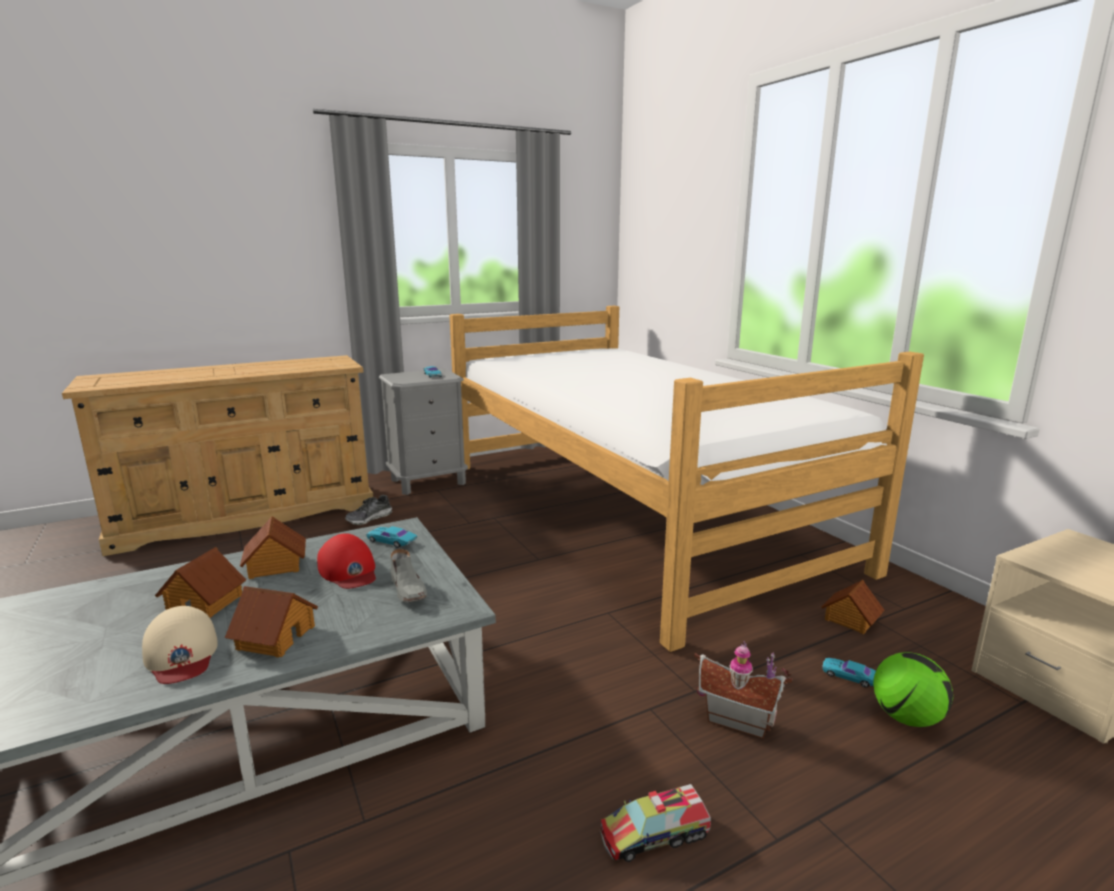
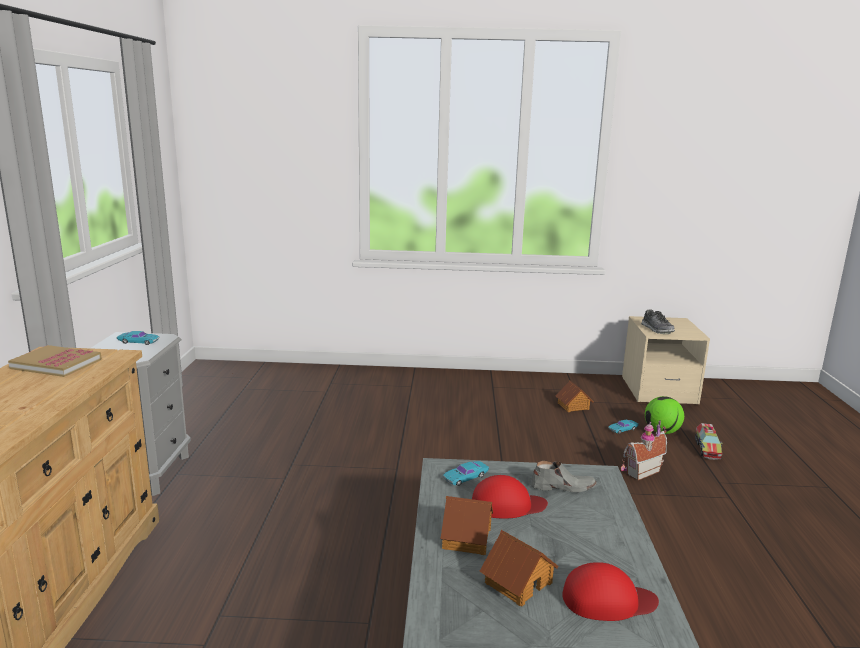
camera: 60 degrees left, 0 degrees up
(181, 653) = (607, 600): beige cap -> red cap
(275, 637) = (603, 552): toy house -> none
(318, 362) = (56, 364): none -> book
(369, 518) = (187, 530): shoe -> shoe (657, 330)
(630, 511) = (363, 408): bed -> none
(654, 835) = (717, 528): toy truck -> toy truck (707, 448)

